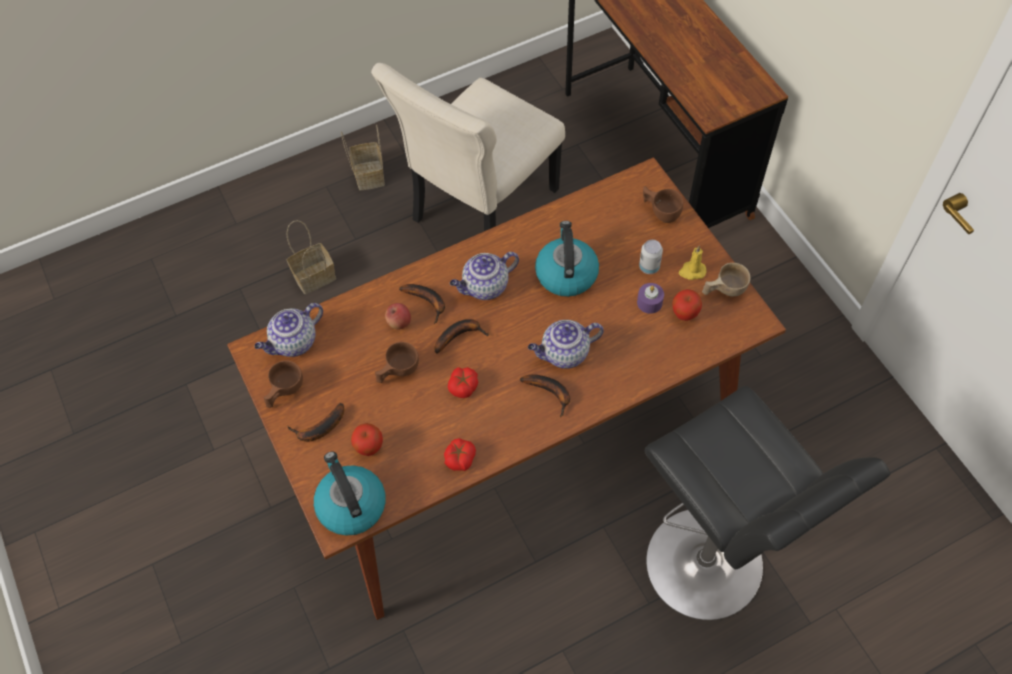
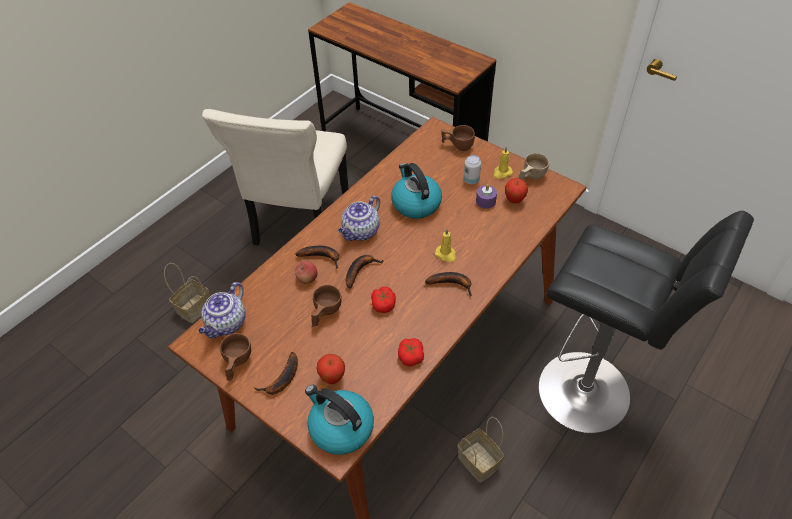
camera: 25 degrees left, 10 degrees down
(368, 174) = (204, 227): basket -> basket (477, 461)
(564, 354) = (446, 254): teapot -> yellow candle

